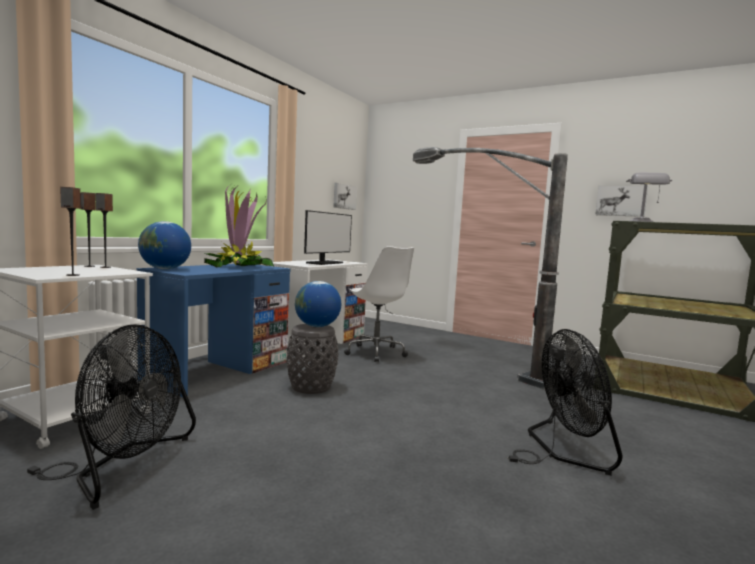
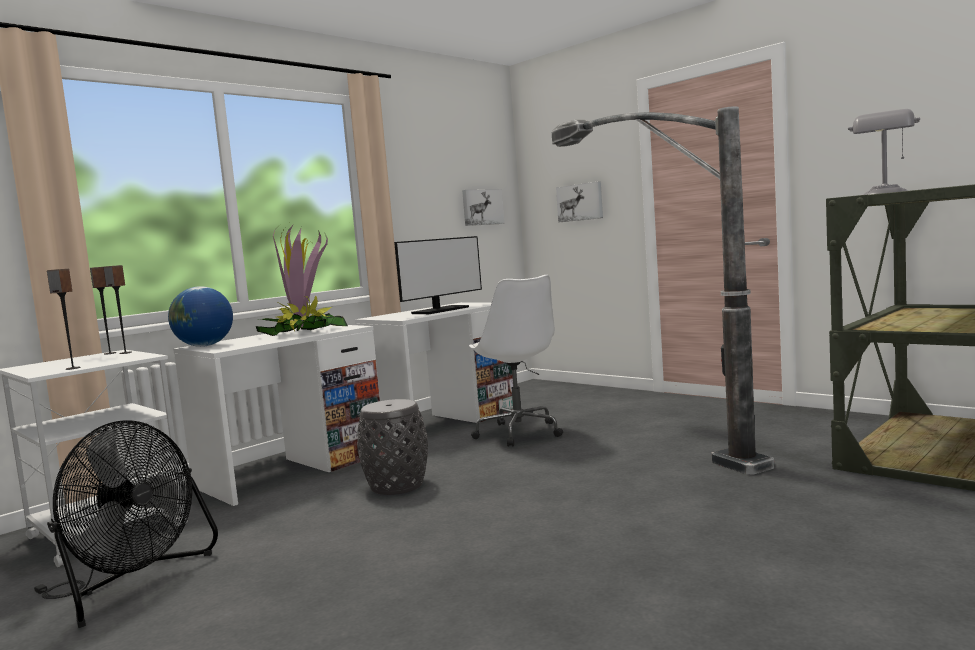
camera: 15 degrees right, 0 degrees up
(218, 371) = (292, 470): blue desk -> white desk
(317, 326) = (394, 403): globe -> none
(557, 447) = (692, 557): black fan -> none
(621, 201) = (895, 153): picture -> picture (580, 202)

